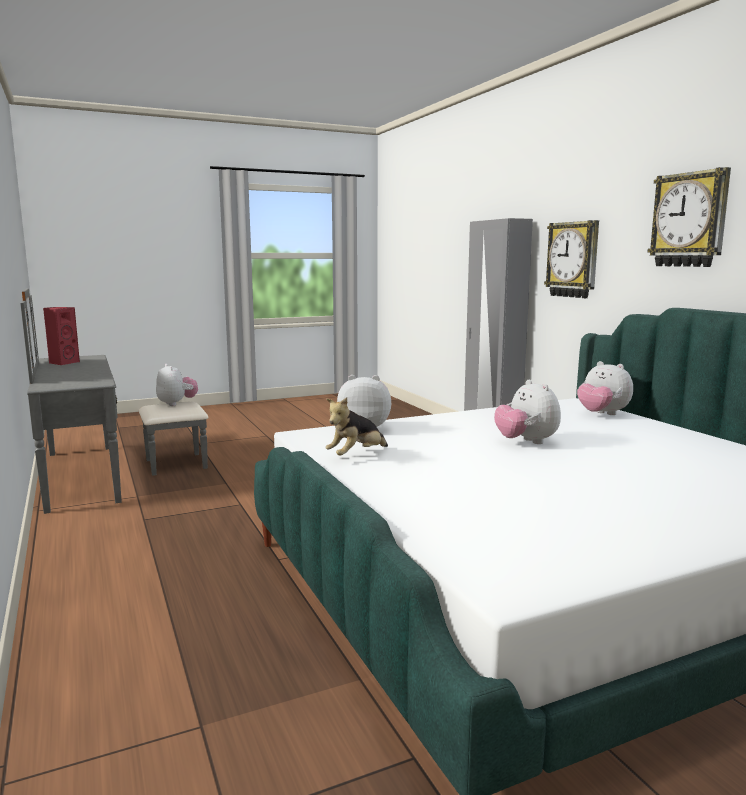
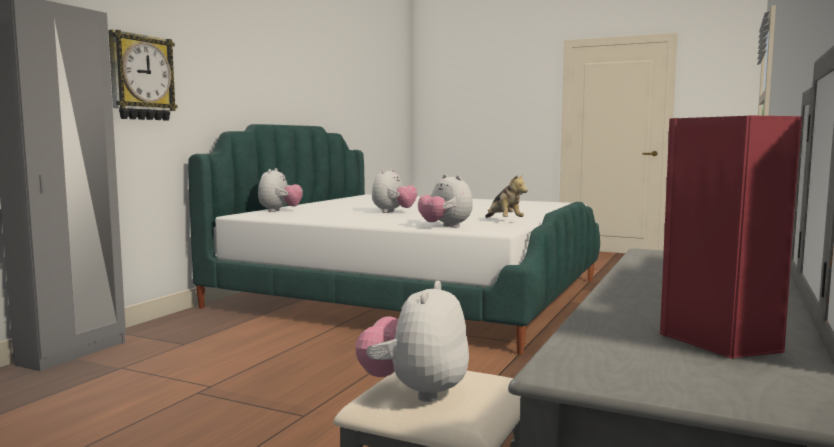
camera: 130 degrees left, 5 degrees down
(356, 455) = (504, 221): plush toy -> plush toy turned 60 degrees clockwise
(689, 220) = (240, 58): wall clock -> none

